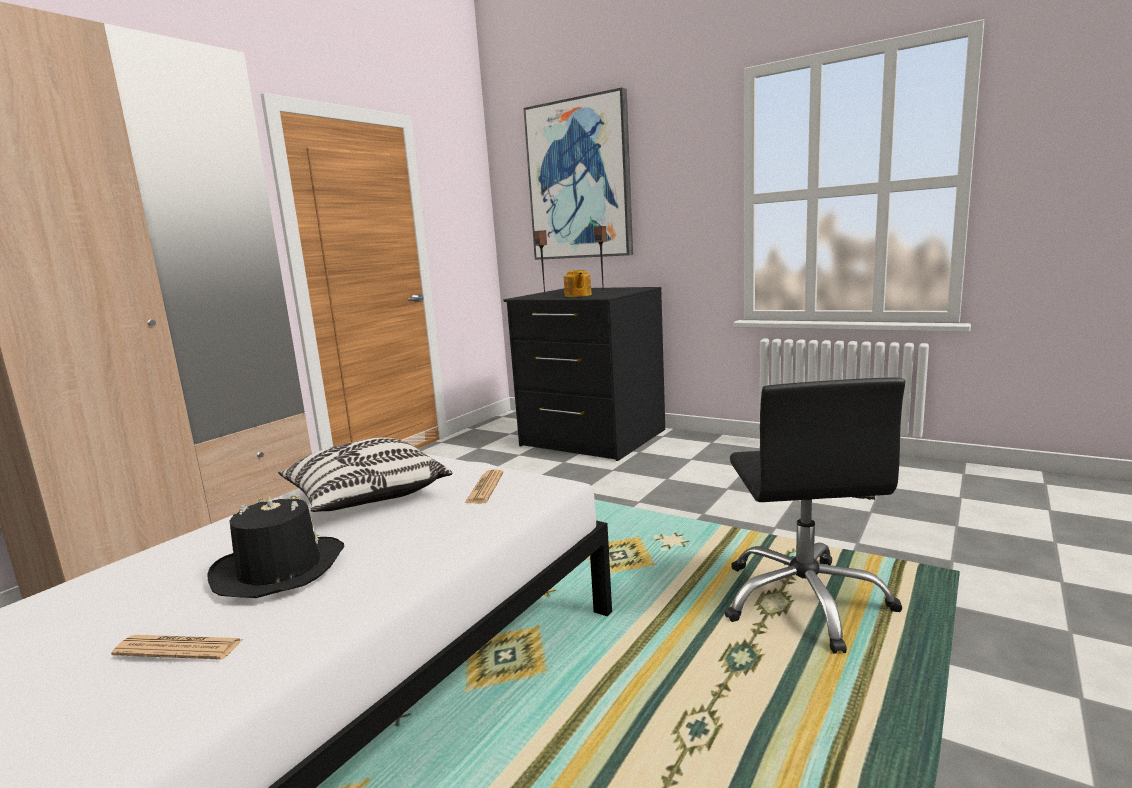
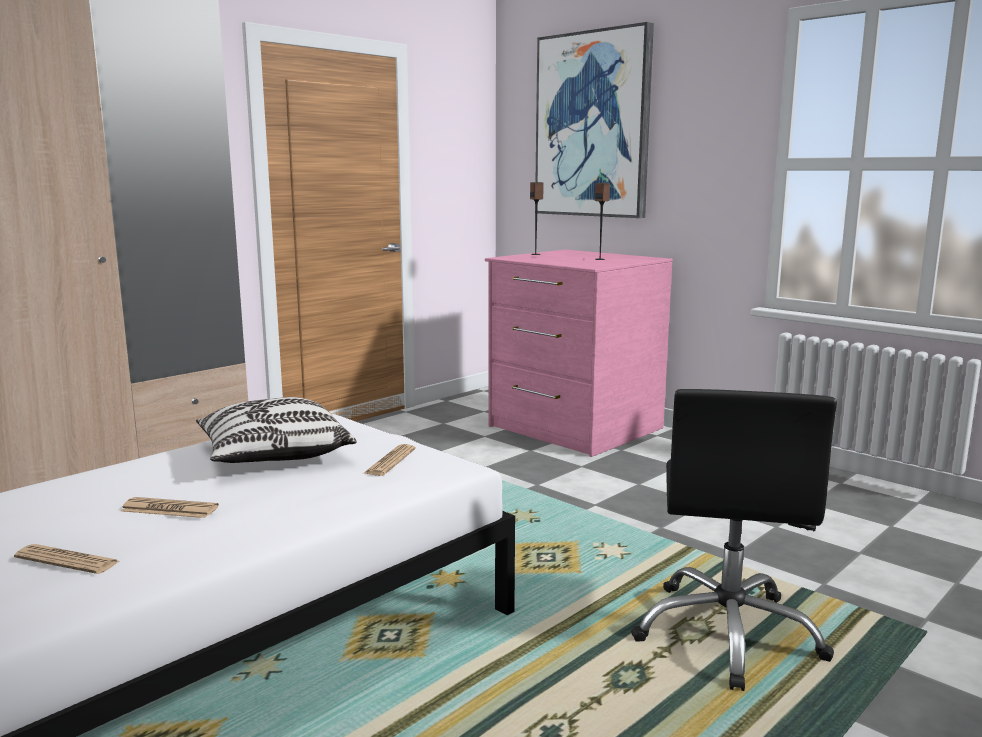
camera: 10 degrees right, 0 degrees up
(279, 569) = (169, 509): black hat -> newspaper
(577, 295) = (567, 261): teapot -> none
(592, 438) = (573, 428): black dresser -> pink dresser

